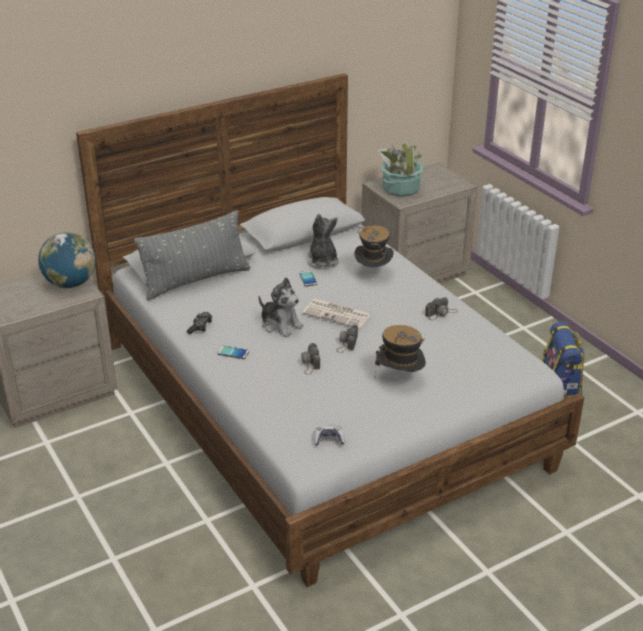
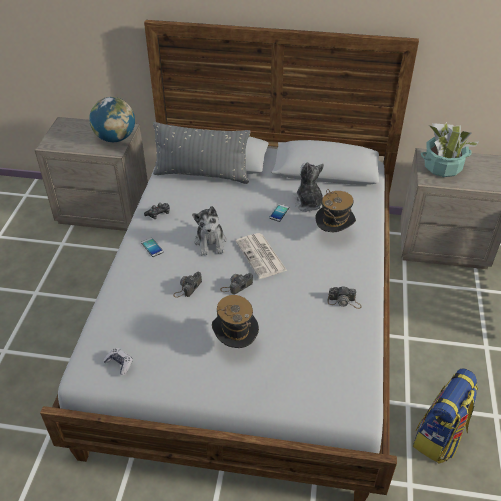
camera: 40 degrees right, 10 degrees up
(322, 261) = (308, 203): plush toy -> plush toy turned 45 degrees counterclockwise

